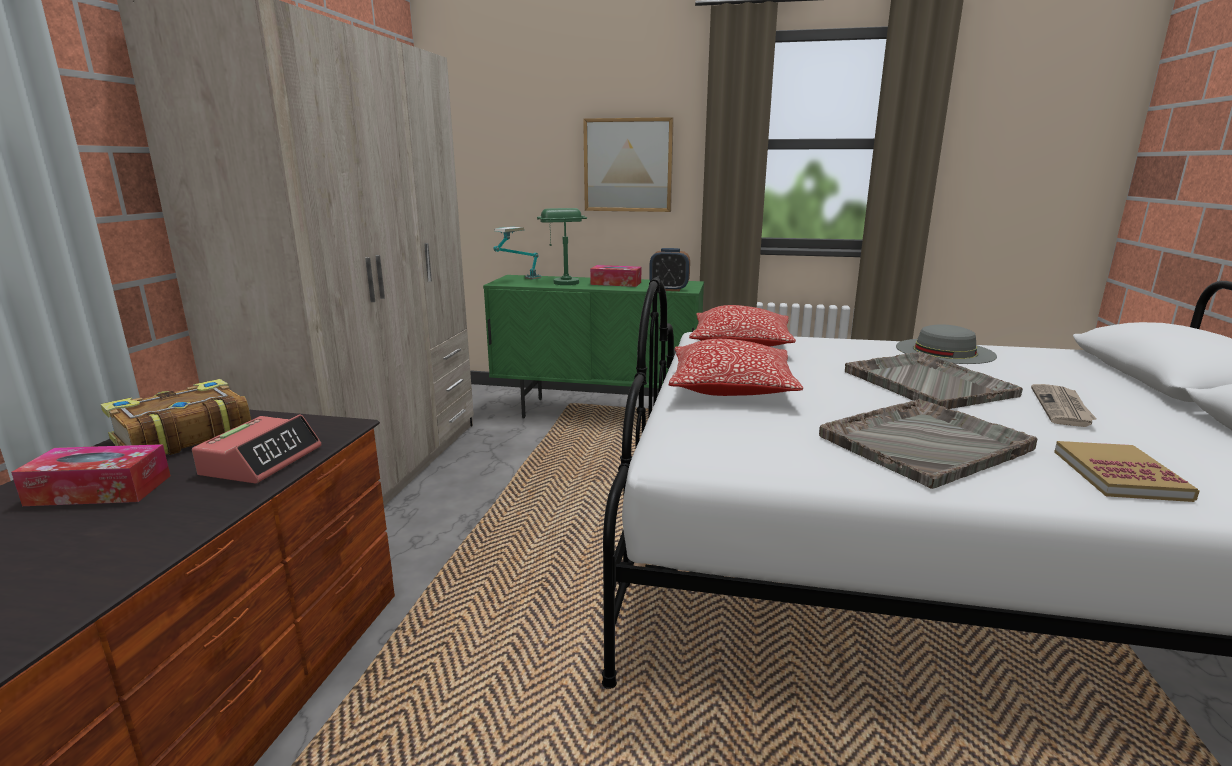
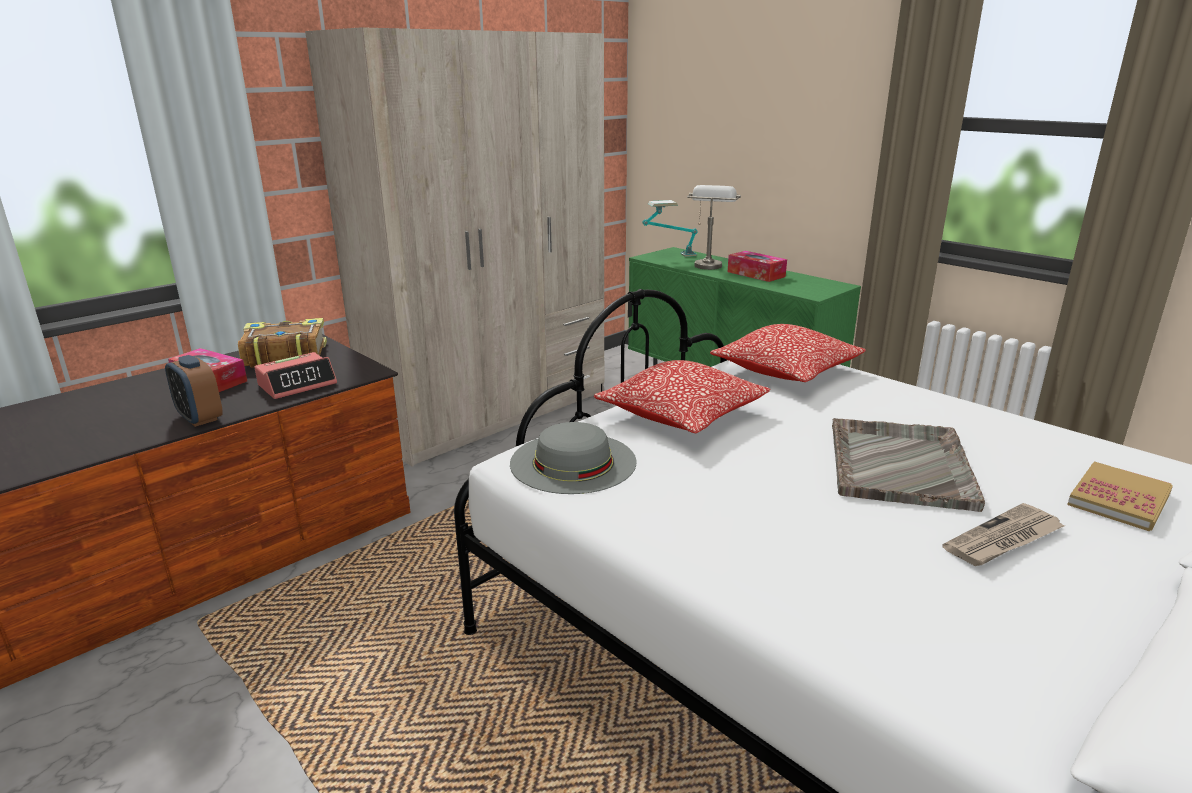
camera: 35 degrees right, 5 degrees up
(563, 281) = (708, 264): green table lamp -> grey table lamp
(628, 165) = (808, 139): picture -> none
(669, 289) = (795, 291): alarm clock -> alarm clock (200, 418)
(925, 443) = (749, 520): grey tray -> none
(944, 351) = (1019, 435): grey hat -> grey hat (573, 462)
(1119, 475) = (882, 618): book -> book (1119, 499)

